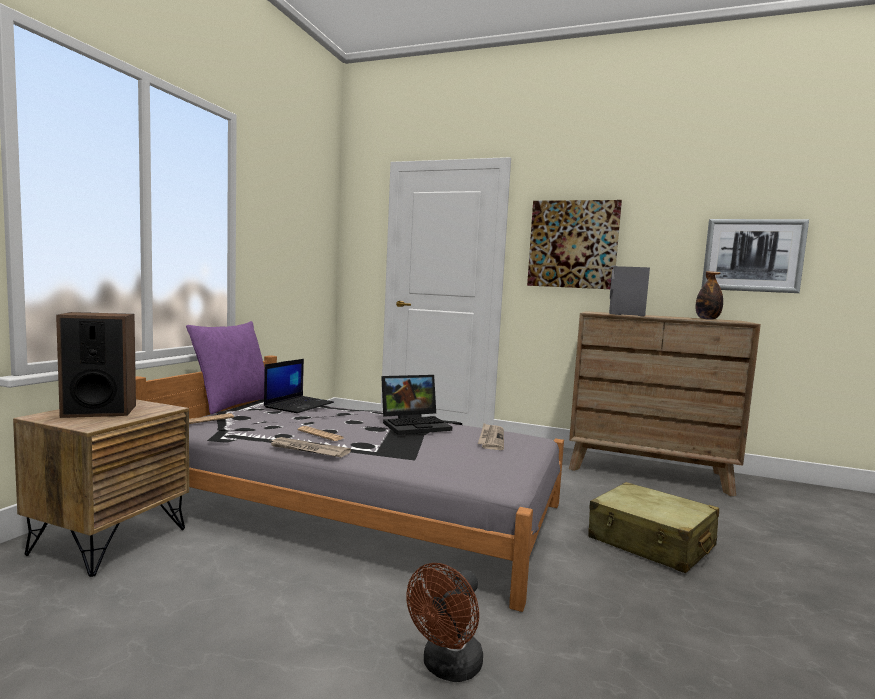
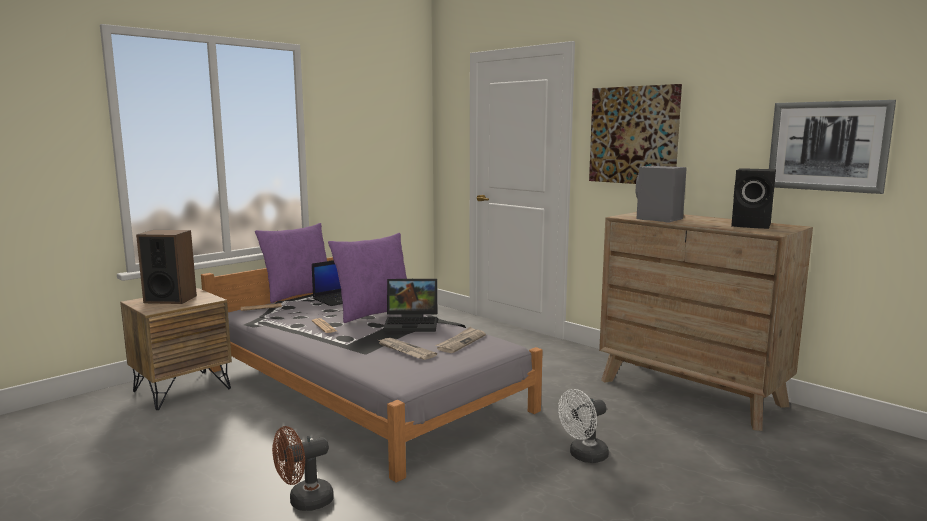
camera: 25 degrees right, 5 degrees up
(308, 450) = (298, 338): newspaper -> newspaper (405, 350)
(355, 417) = (374, 313): none -> purple pillow
(651, 542) = (584, 456): beige suitcase -> white fan
(707, 319) = (753, 225): bottle -> black speaker

